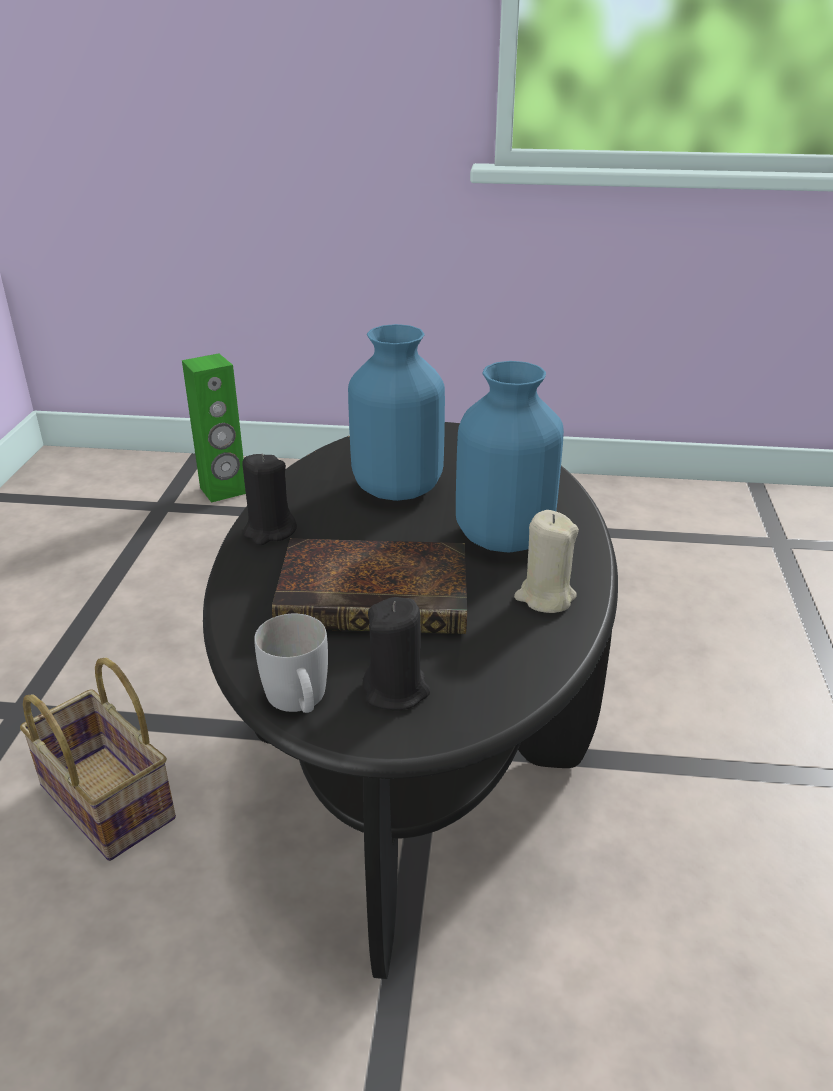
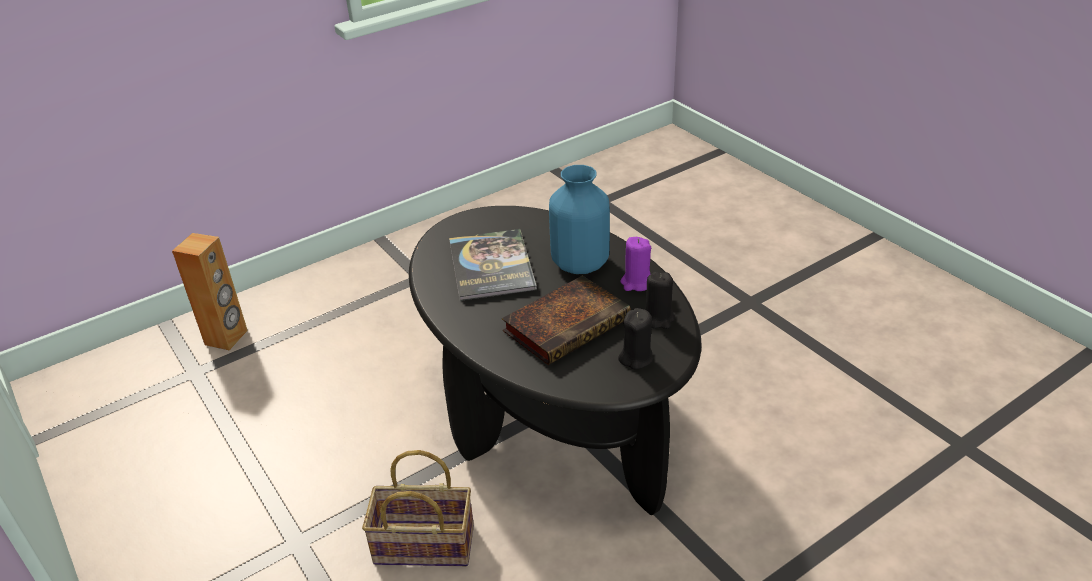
camera: 40 degrees left, 5 degrees up
(223, 490) = (226, 337): green speaker -> brown speaker
(269, 531) = (465, 323): black candle -> black candle (658, 318)
(299, 702) = (605, 387): white mug -> none
(396, 488) = (491, 266): blue vase -> book
(545, 597) = (636, 283): beige candle -> purple candle

